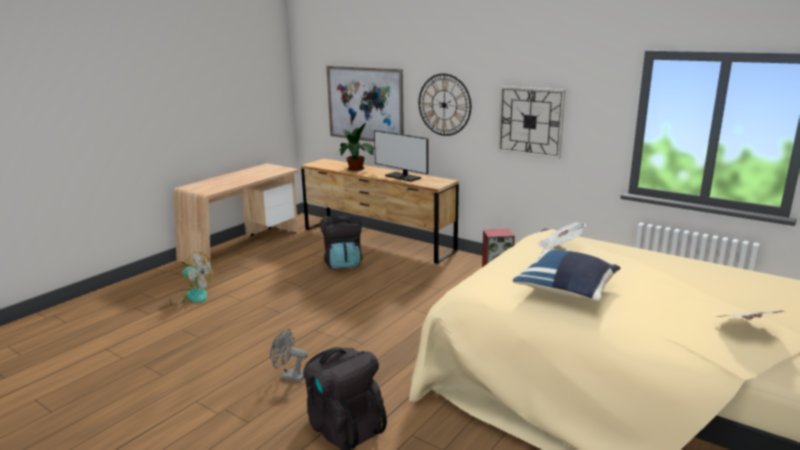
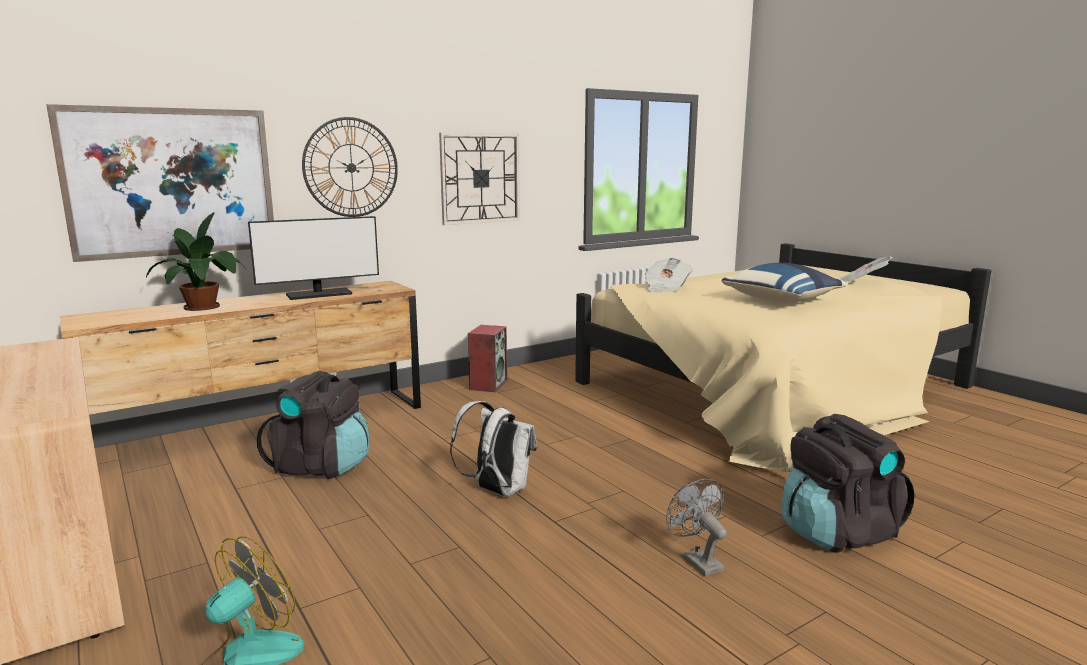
camera: 70 degrees left, 5 degrees down
(289, 376) = (696, 560): grey fan -> grey fan turned 120 degrees clockwise
(341, 308) = (496, 490): none -> white backpack

